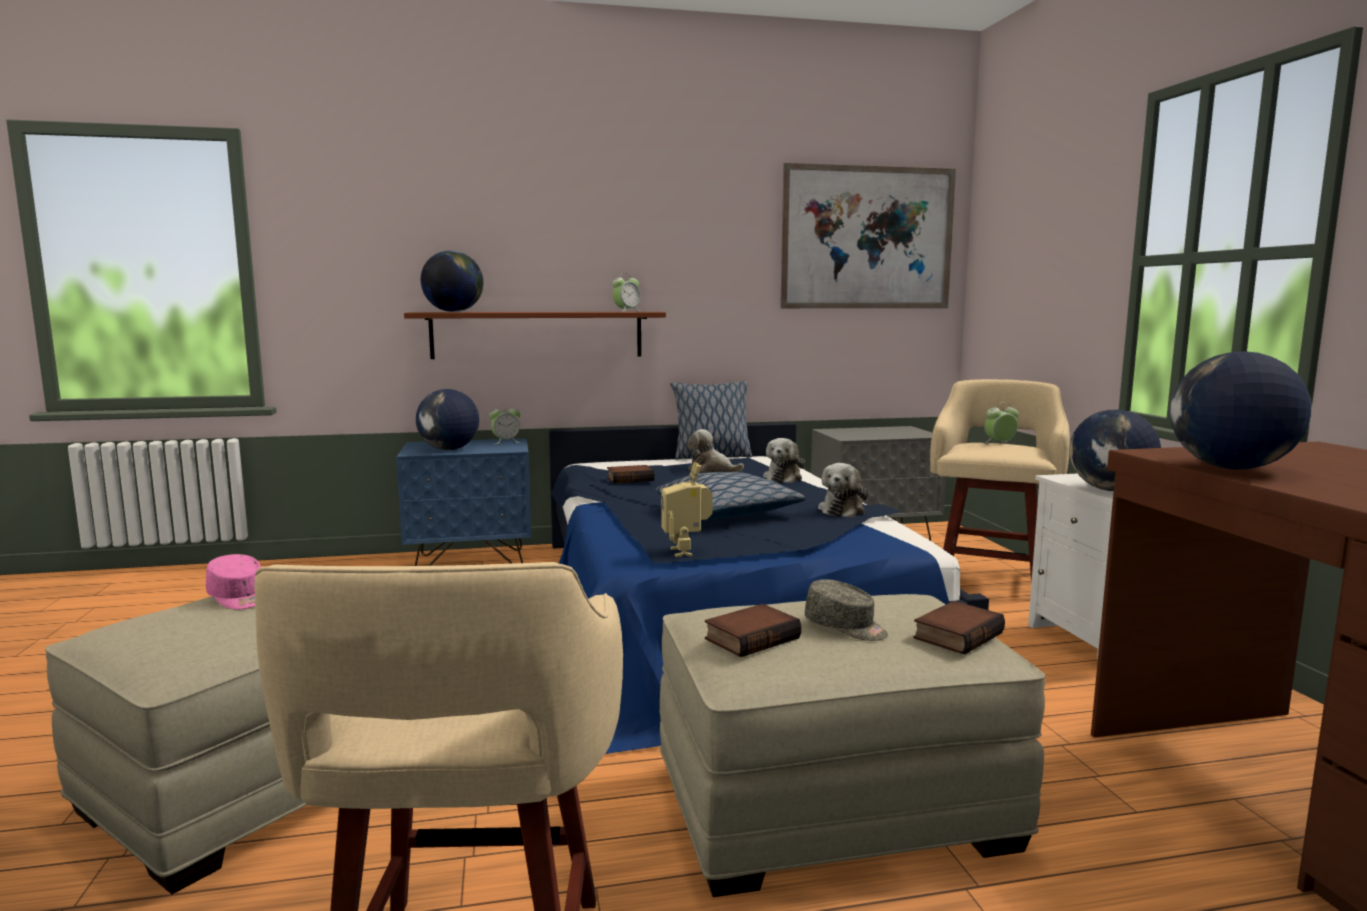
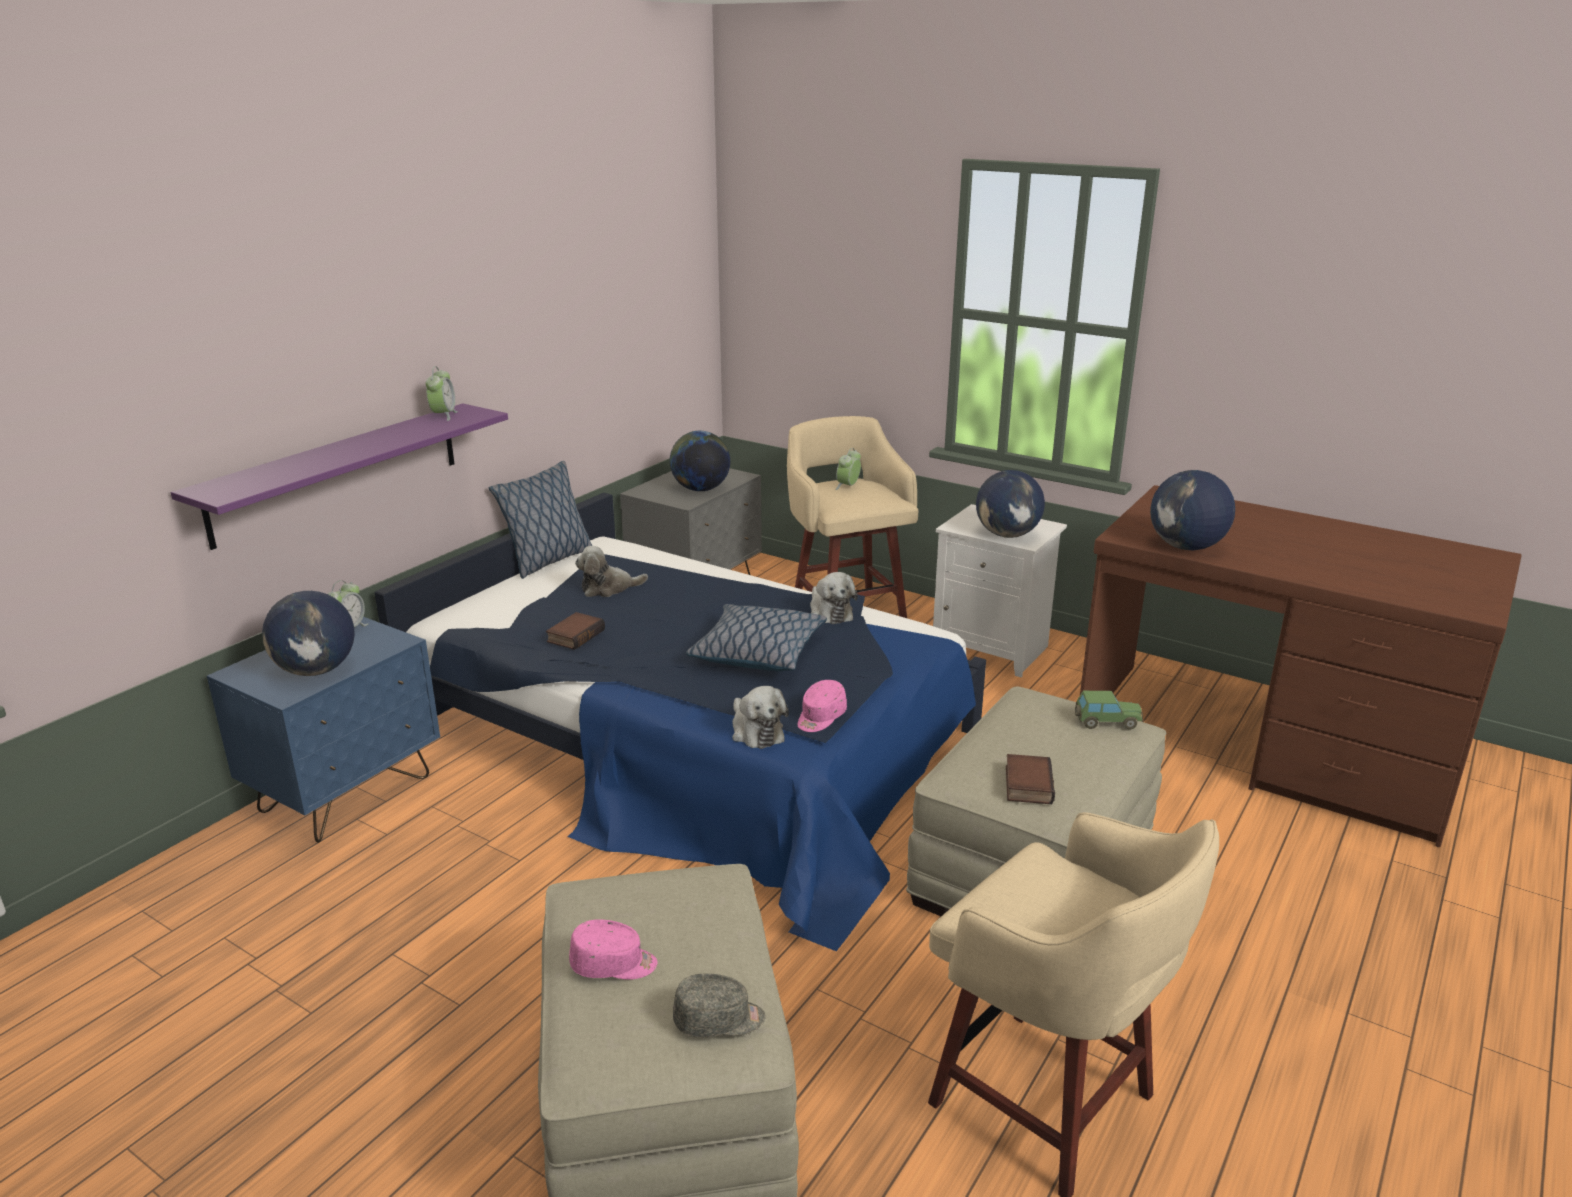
camera: 45 degrees left, 15 degrees up
(453, 312) = (256, 480): globe -> globe (700, 489)
(537, 334) = (337, 472): brown shelf -> purple shelf
(686, 551) = (820, 717): toy robot -> pink cap
(783, 478) = (696, 578): plush toy -> plush toy (756, 731)
(845, 627) = (1052, 746): grey cap -> grey cap (719, 1020)
(867, 238) = (642, 263): picture -> none
(956, 634) = (1106, 722): book -> toy car

